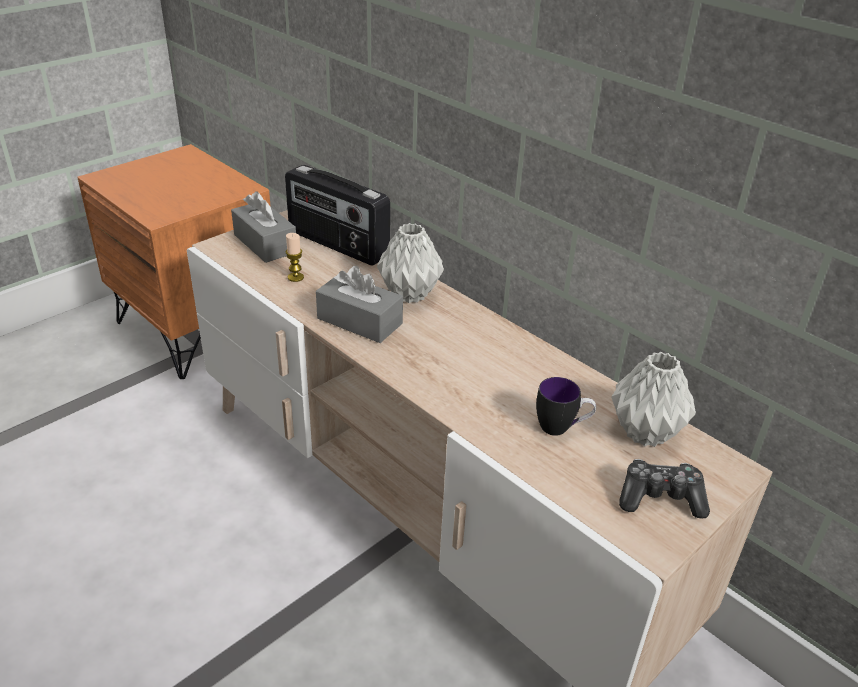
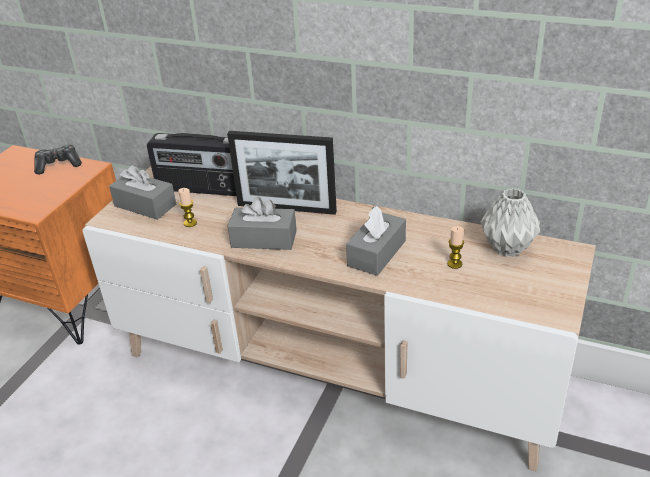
camera: 20 degrees left, 0 degrees up
(411, 295) = (286, 208): grey vase -> picture frame
(475, 381) = (376, 253): none -> grey tissue box
(561, 428) = (454, 264): mug -> candle
(660, 498) = (543, 285): game controller -> game controller (58, 165)

